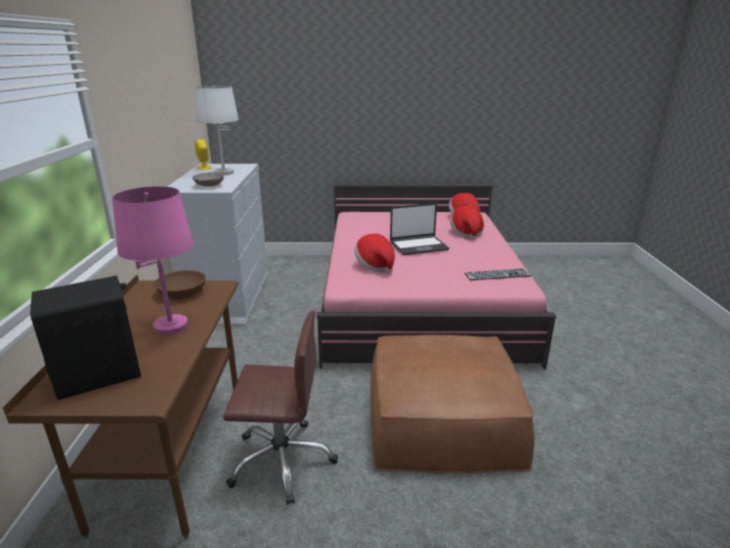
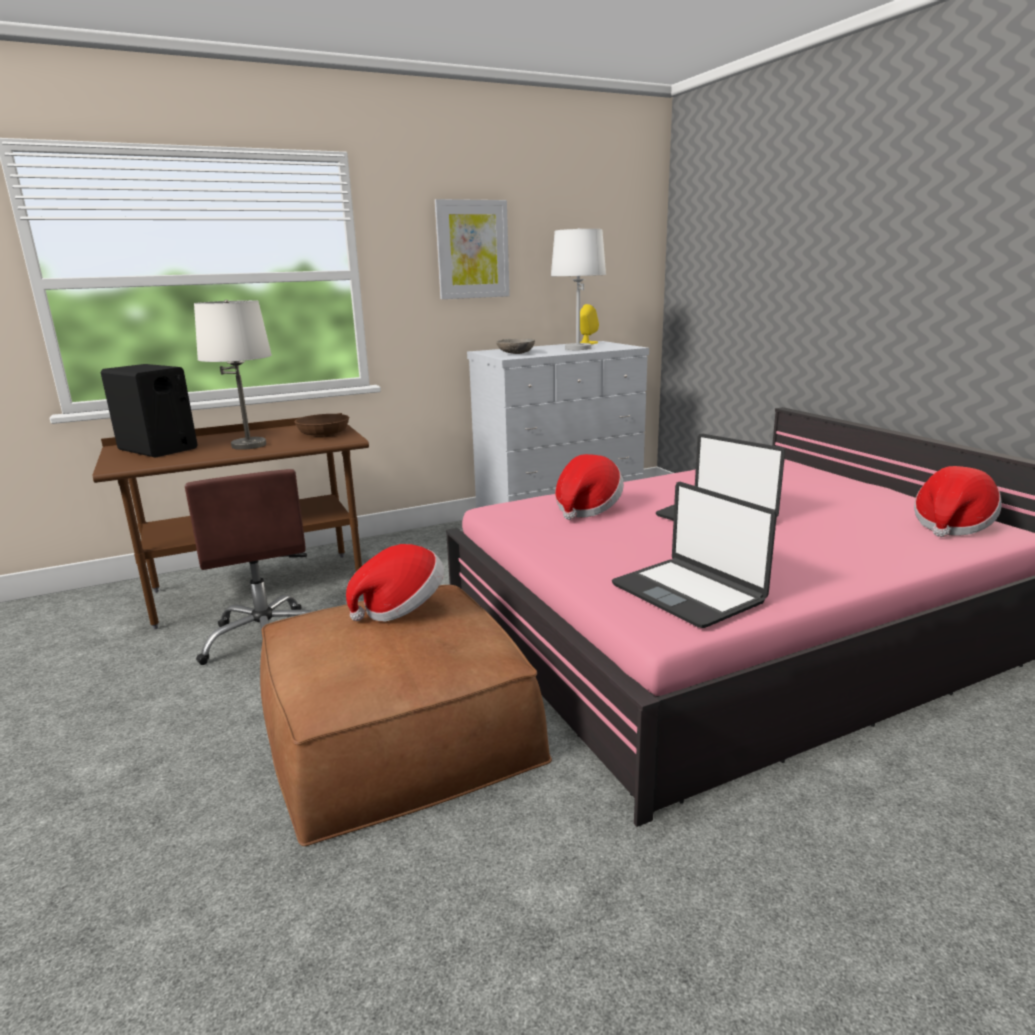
camera: 65 degrees right, 5 degrees down
(142, 106) = (472, 249): none -> picture
(171, 326) = (249, 445): pink table lamp -> white table lamp
(466, 233) = (864, 540): hat -> hat (401, 608)
(497, 274) = (688, 593): keyboard -> laptop

